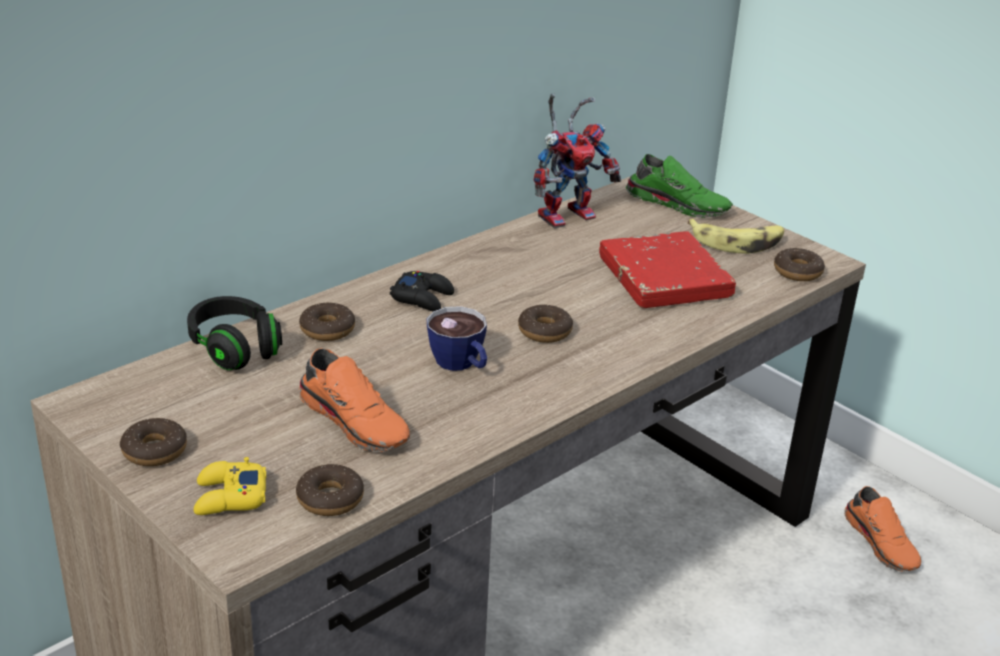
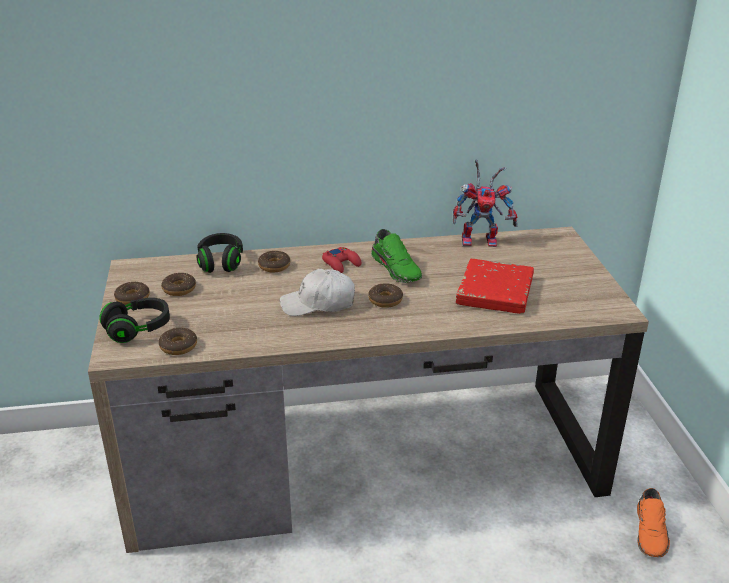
camera: 35 degrees right, 0 degrees up
(229, 497) = (138, 330): yellow game controller -> black headphones
(356, 421) = (234, 314): orange shoe -> none
(423, 298) = (341, 264): black game controller -> red game controller
(461, 365) = (318, 304): cup -> white cap
(678, 204) = (562, 251): green shoe -> green shoe (397, 268)
(737, 242) = (571, 284): banana -> none
(797, 272) = (590, 312): donut -> donut (179, 289)

